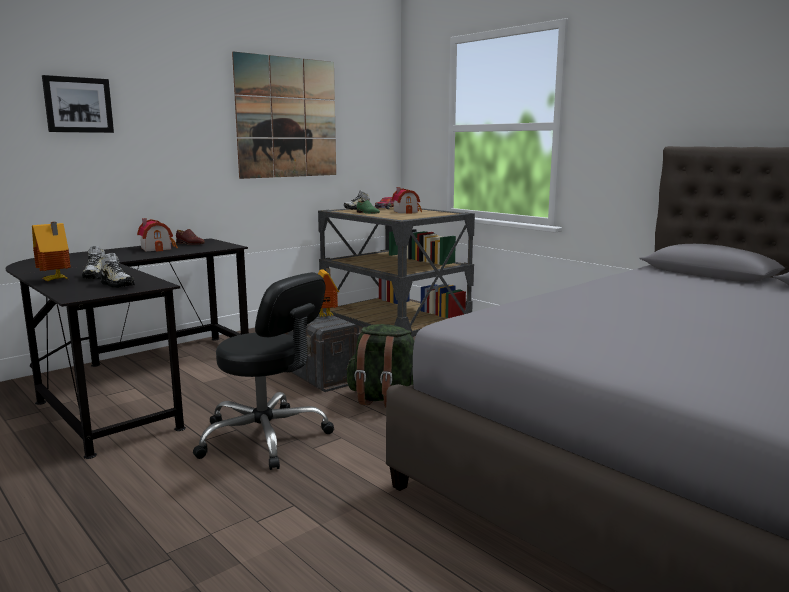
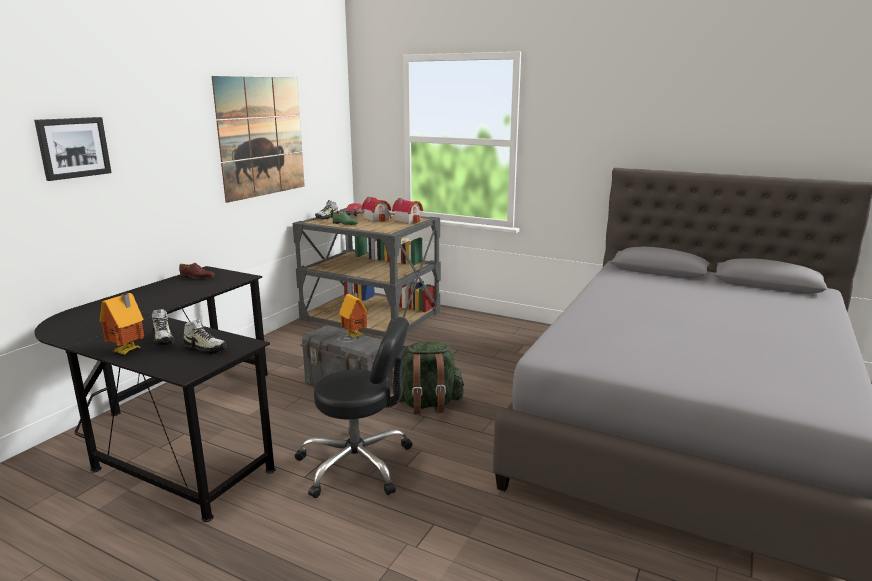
camera: 20 degrees left, 5 degrees up
(158, 248) = (171, 287): toy house -> toy house (408, 220)

